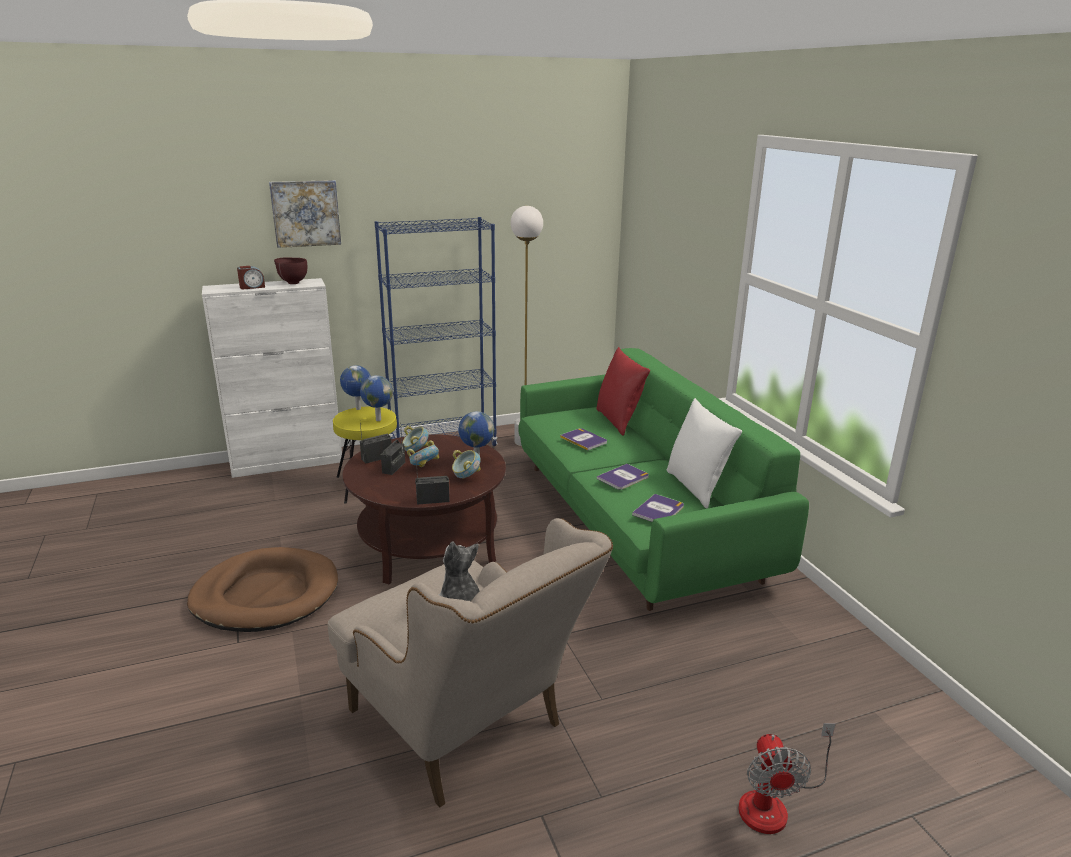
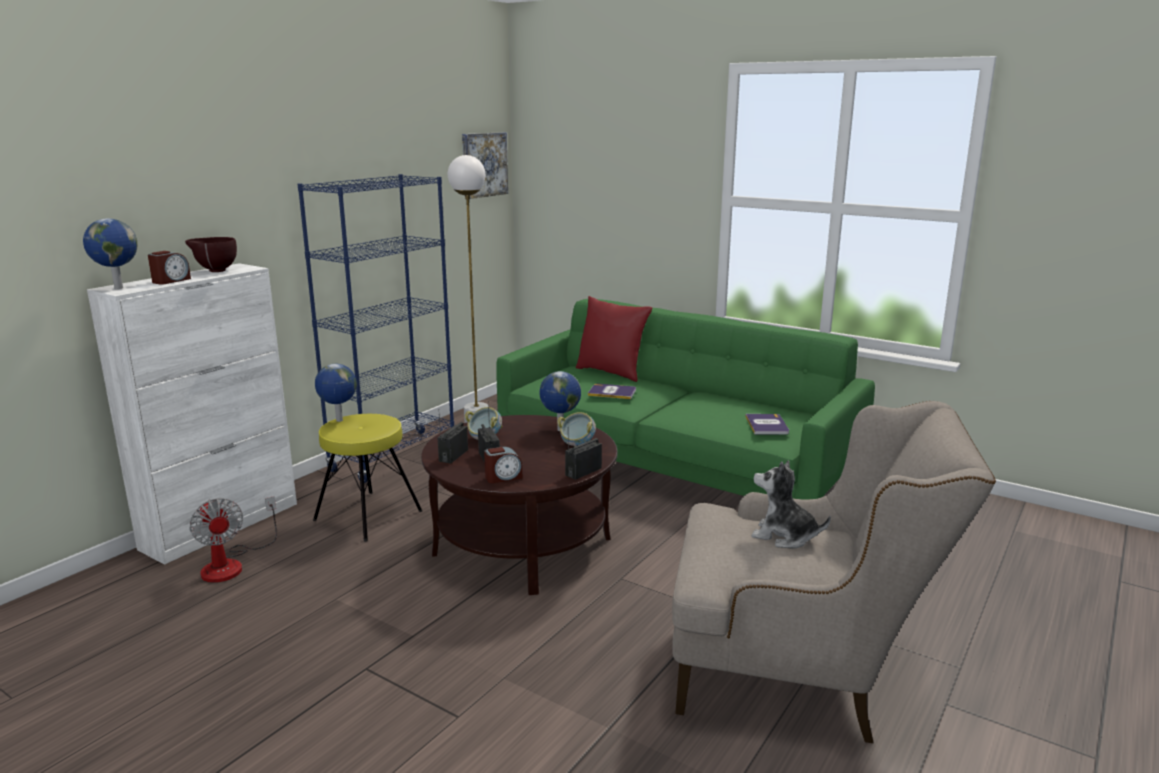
camera: 35 degrees left, 5 degrees down
(266, 595) = (415, 659): brown dog bed -> none
(305, 213) = (214, 177): picture -> picture (483, 164)
(377, 485) = (503, 477): none -> alarm clock
(378, 420) = (384, 424): globe -> globe (117, 288)
(424, 467) = (521, 449): bowl -> none
(623, 477) = (697, 410): book -> none
(696, 487) = (760, 402): white pillow -> none
(774, 803) = (1053, 613): fan -> fan (232, 564)

